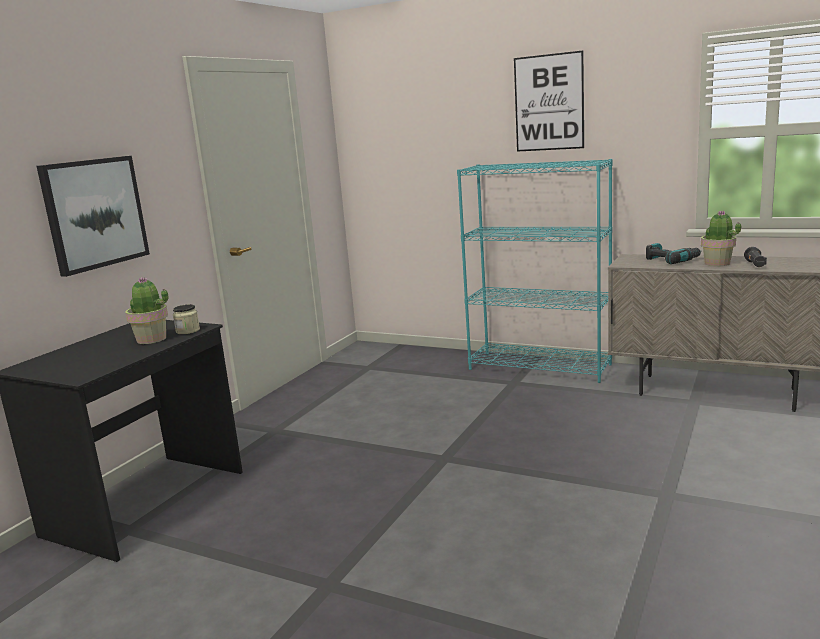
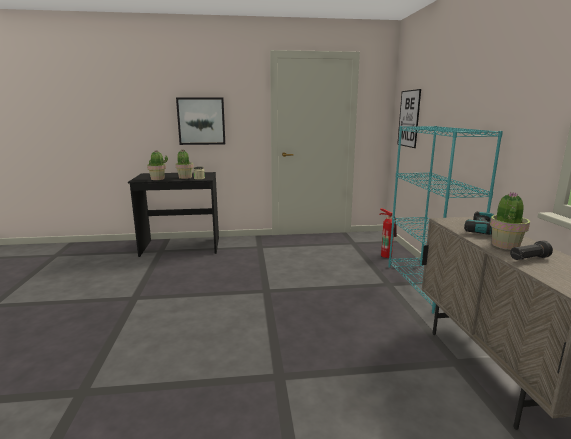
camera: 55 degrees right, 0 degrees up
(113, 359) = (157, 179): none -> potted plant
(435, 361) = (386, 255): none -> fire extinguisher
(549, 102) = (479, 78): picture -> picture (409, 118)

